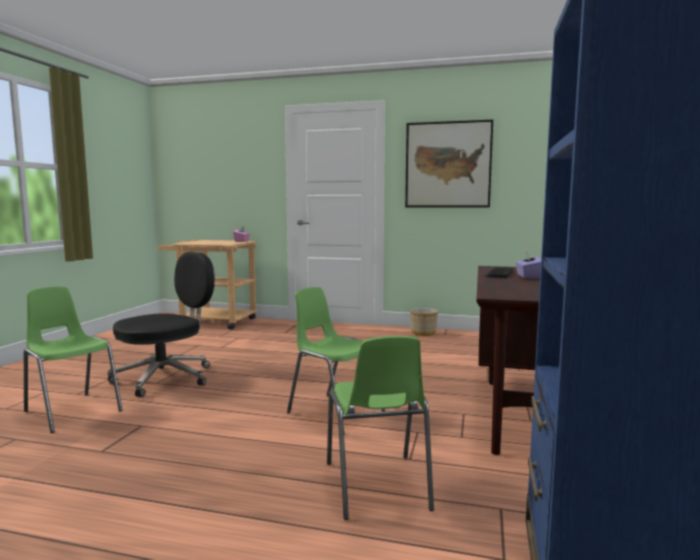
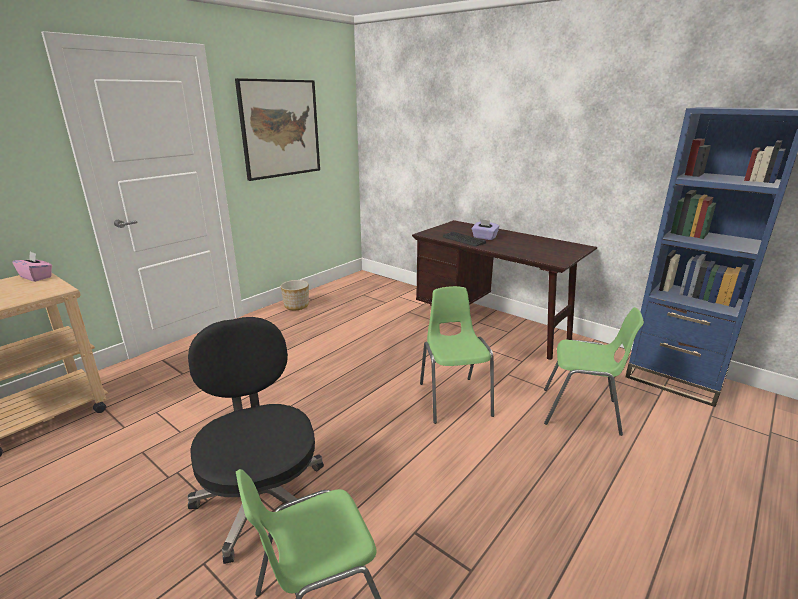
camera: 65 degrees left, 15 degrees up
(334, 412) = (454, 399): green chair -> green chair turned 105 degrees clockwise

